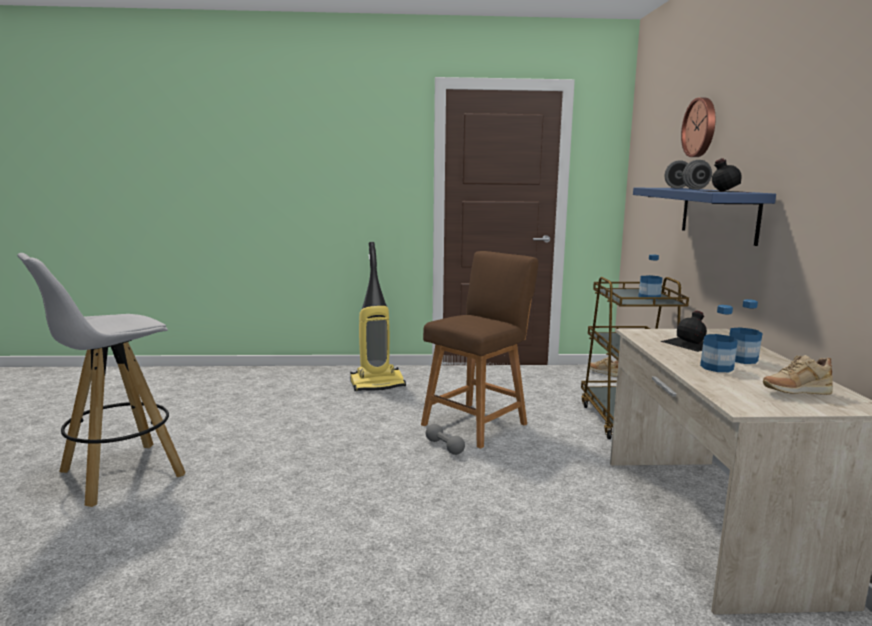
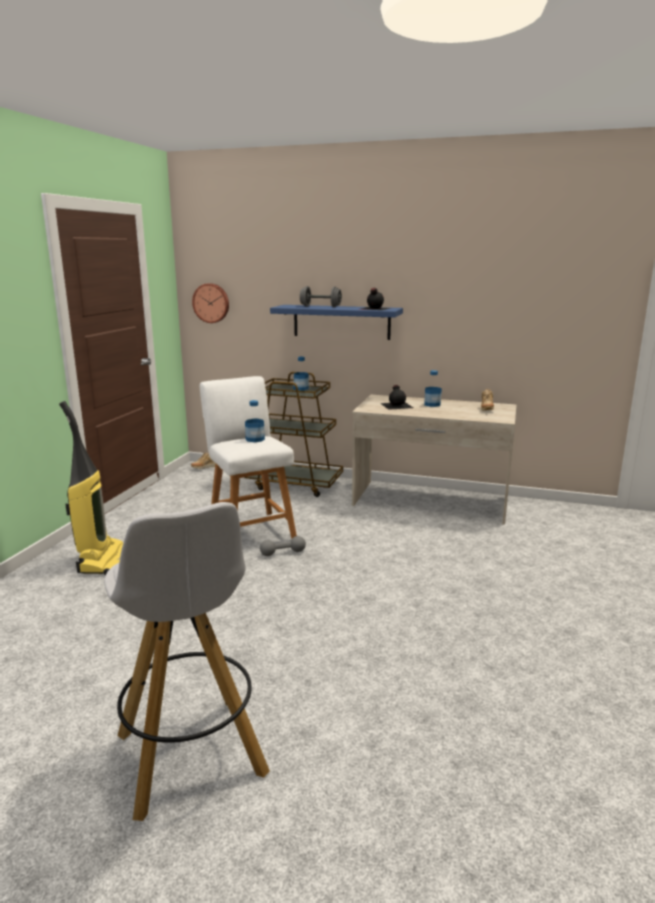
camera: 70 degrees left, 5 degrees up
(477, 423) = (250, 532): brown stool -> white stool
(701, 127) = (304, 261): wall clock -> wall clock (211, 303)
(716, 367) = (443, 411): bottle -> bottle (255, 439)

